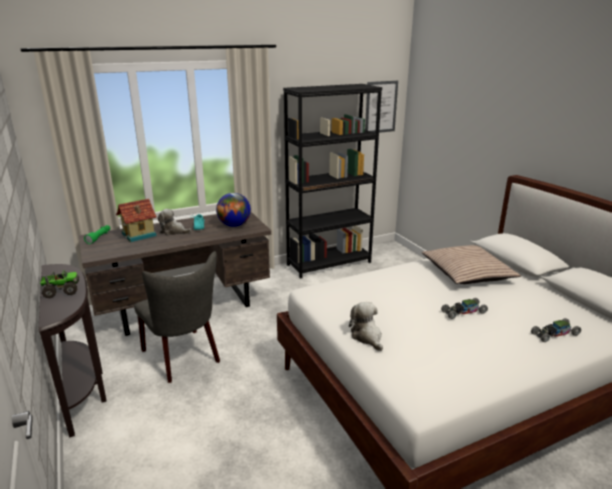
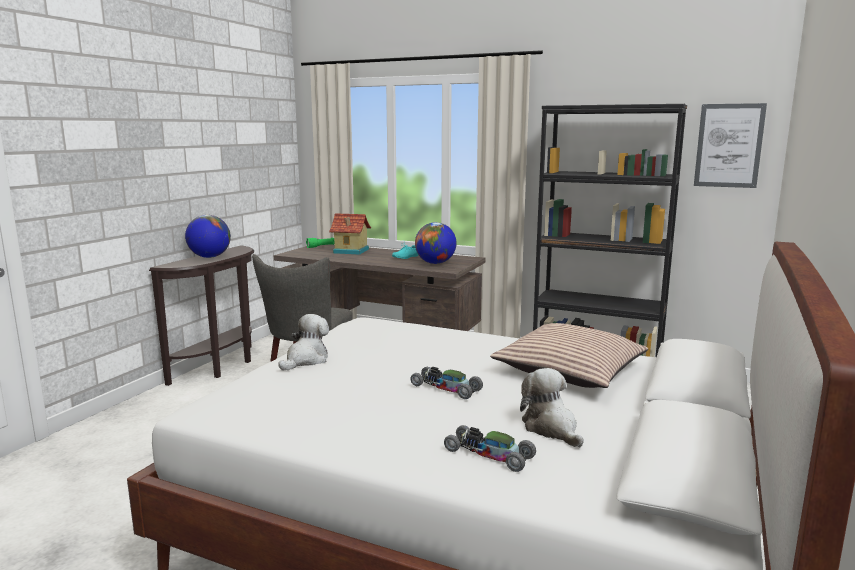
camera: 50 degrees right, 10 degrees down
(61, 290) = (209, 257): toy truck -> globe
(174, 231) = (378, 255): plush toy -> plush toy (551, 428)

